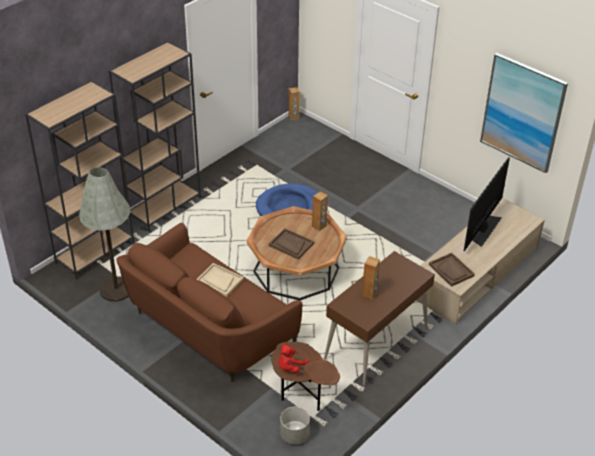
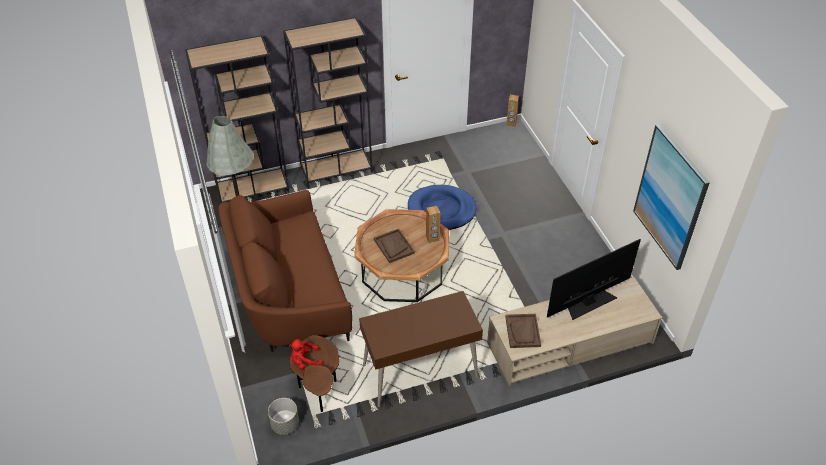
camera: 30 degrees right, 5 degrees up
(219, 281) = (303, 256): beige tray -> none
(369, 294) = (406, 323): brown speaker -> none

